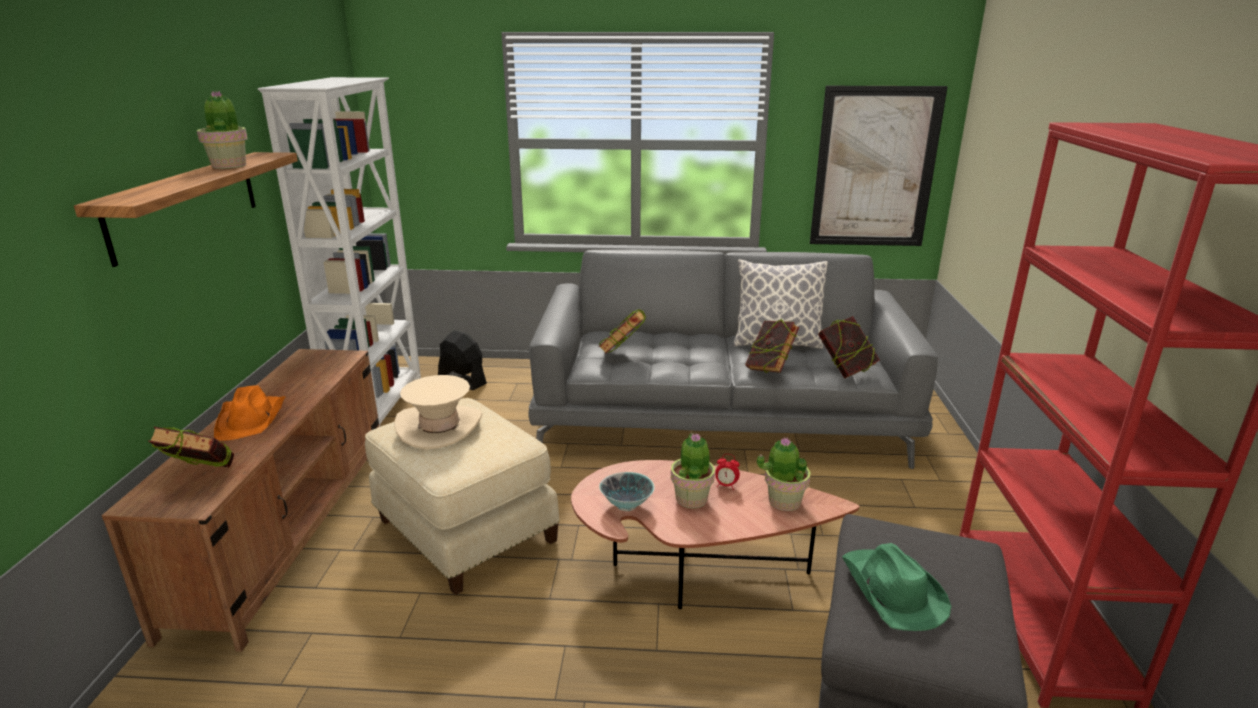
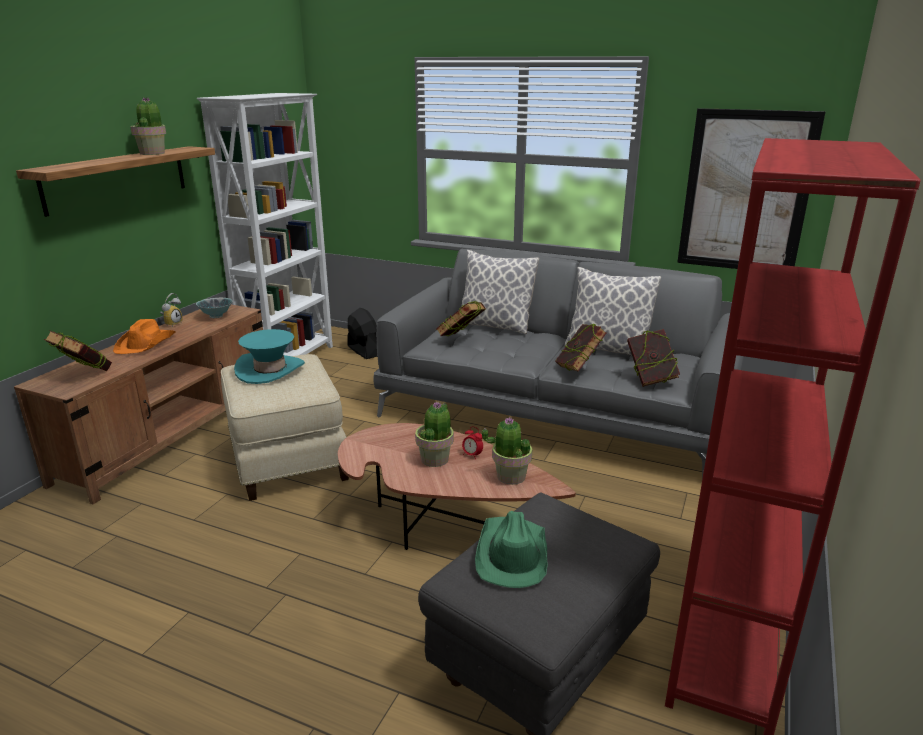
camera: 20 degrees right, 0 degrees up
(265, 386) = (172, 324): none -> alarm clock
(439, 427) = (270, 370): beige hat -> turquoise hat
(627, 506) = (379, 454): bowl -> bowl (216, 316)
(643, 332) = (495, 325): none -> pillow

